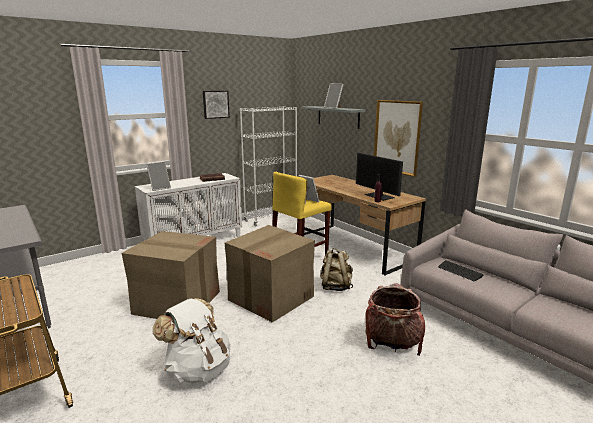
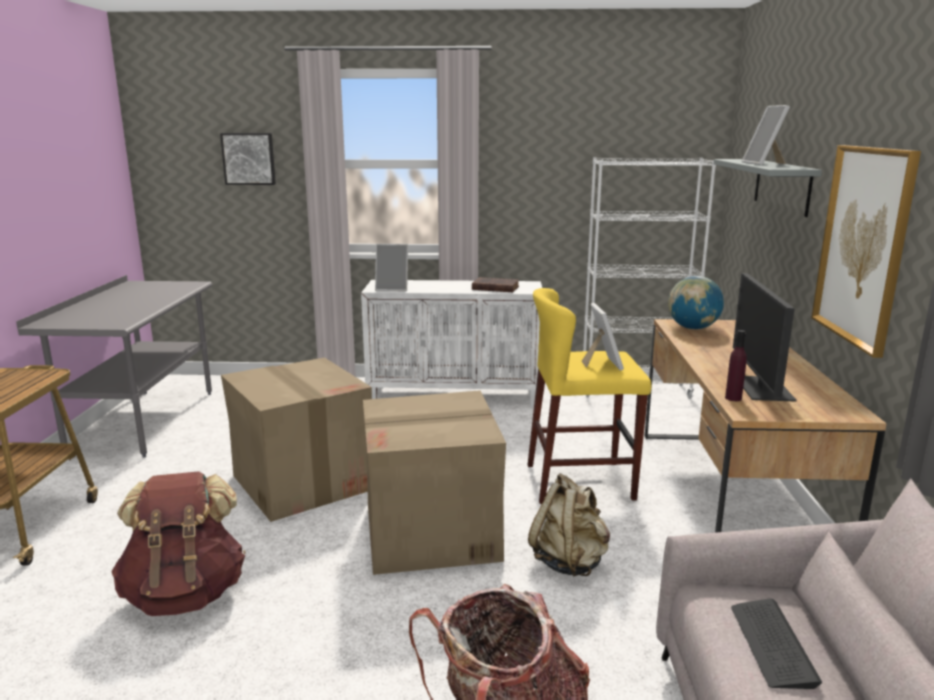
camera: 40 degrees right, 0 degrees up
(198, 369) = (185, 594): white backpack -> brown backpack
(215, 104) = (544, 148): picture -> picture (249, 158)
(319, 181) = (693, 328): none -> globe

